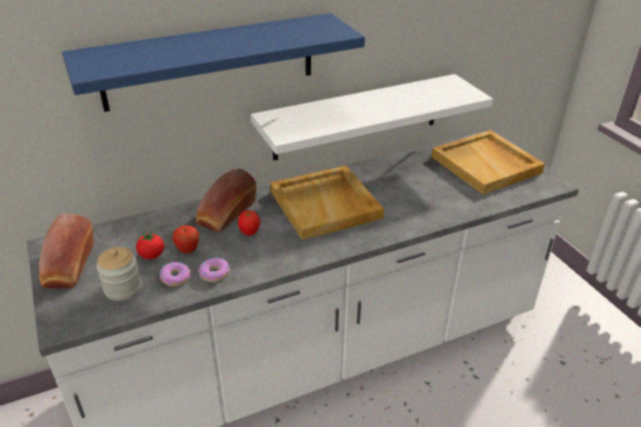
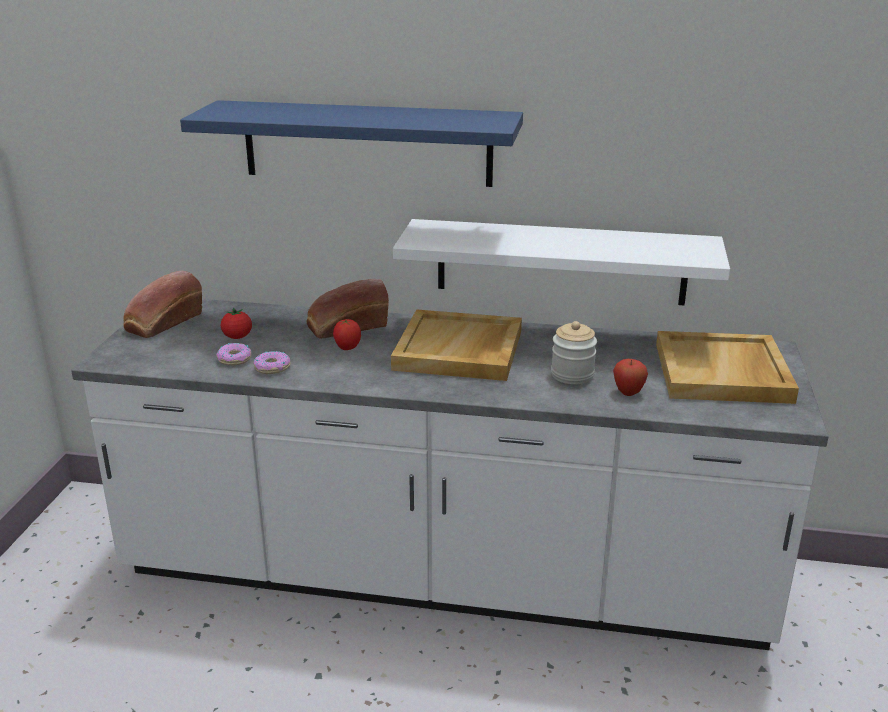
camera: 35 degrees right, 10 degrees down
(123, 288) = (182, 352): jar -> jar (572, 375)
(187, 250) = (272, 343): apple -> apple (628, 393)

